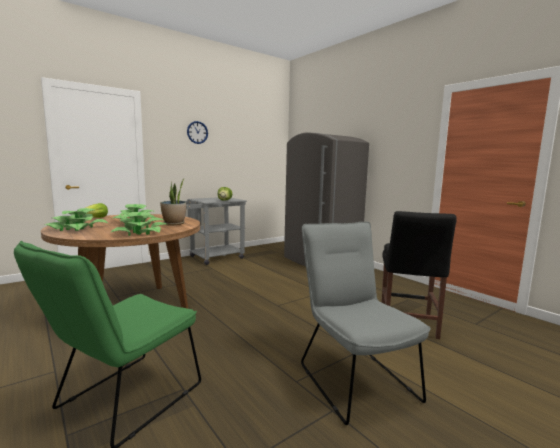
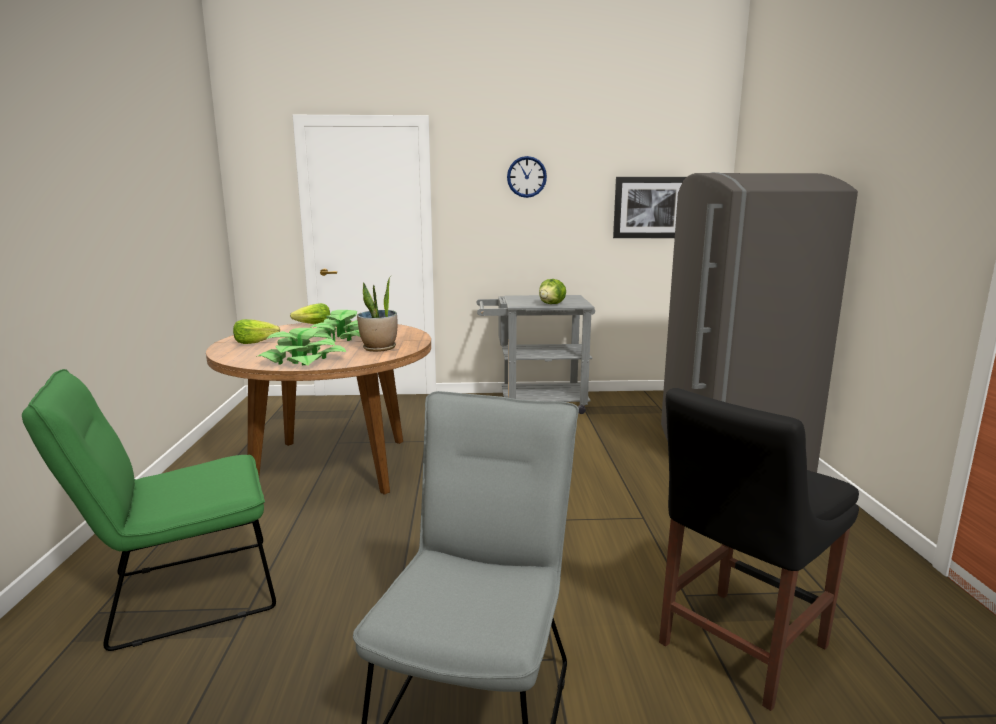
camera: 35 degrees right, 5 degrees up
(77, 228) = (255, 342): potted plant -> lettuce
(256, 152) = (650, 207): none -> picture

